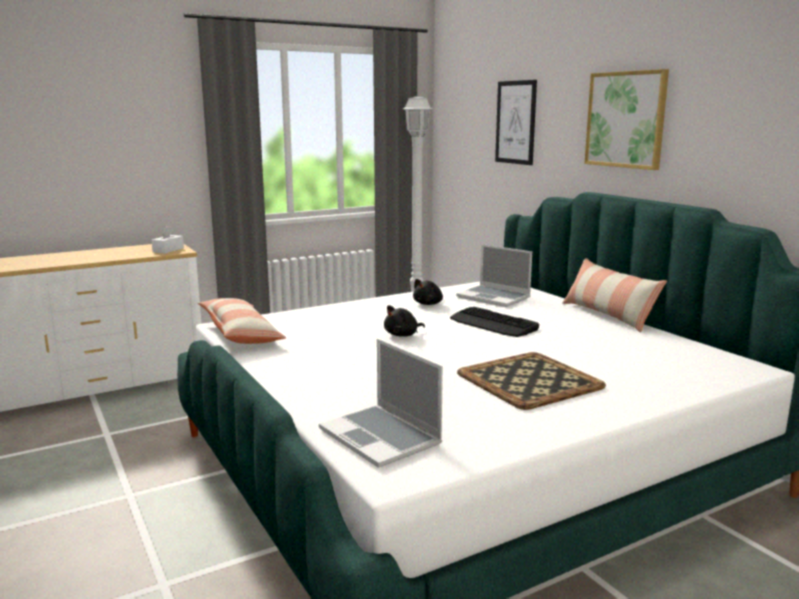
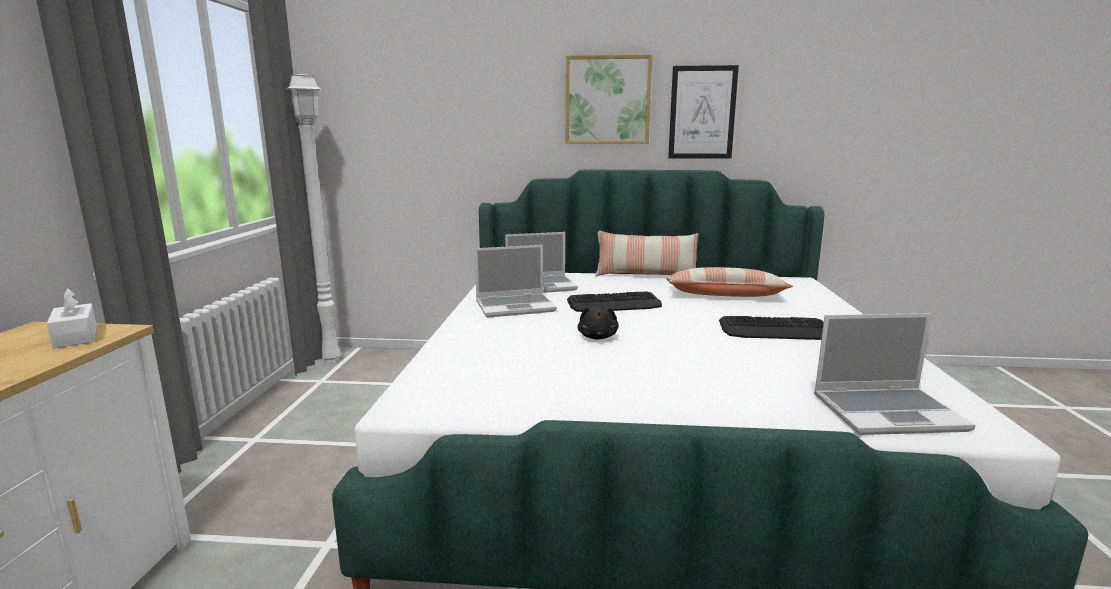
camera: 55 degrees left, 0 degrees up
(240, 333) = (460, 406): pillow -> pillow (724, 295)
(429, 304) = (516, 306): black plush toy -> laptop
(515, 122) = (455, 106): picture -> picture (702, 113)
(531, 380) = (775, 330): tray -> keyboard

